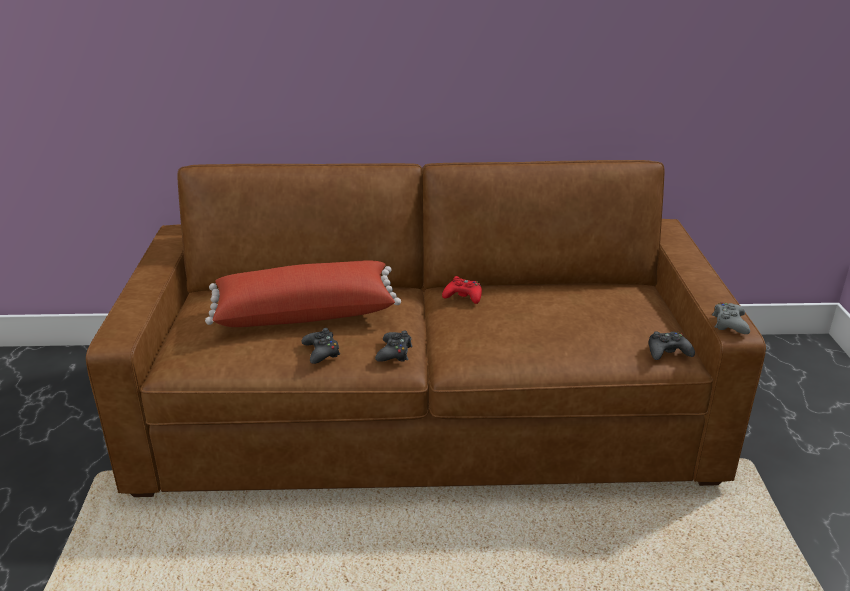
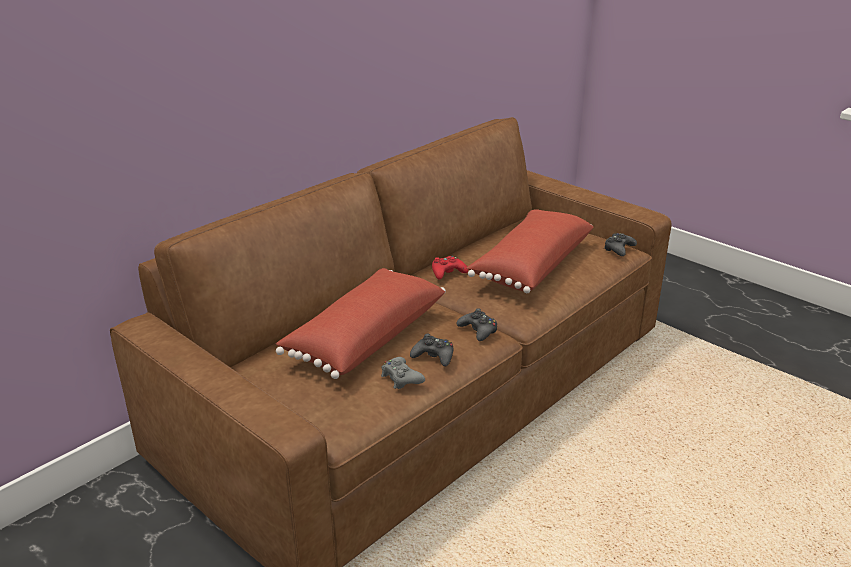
camera: 45 degrees left, 0 degrees up
(542, 324) = (530, 265): none -> red pillow
(729, 324) = (640, 214): grey game controller -> grey game controller (401, 378)

